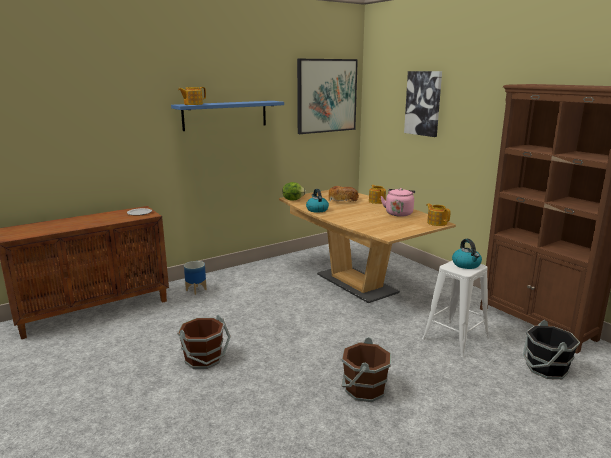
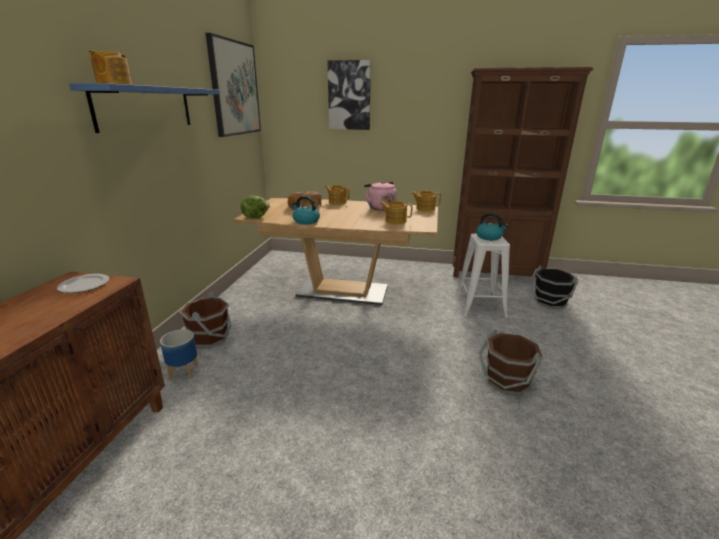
camera: 45 degrees left, 5 degrees up
(204, 359) = (338, 449): brown bucket -> brown bucket (210, 337)
(380, 225) = (395, 221): none -> teapot

